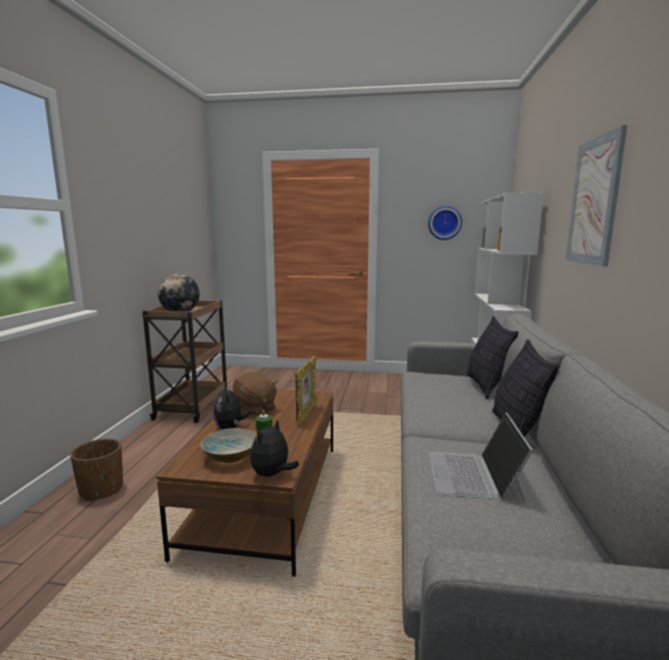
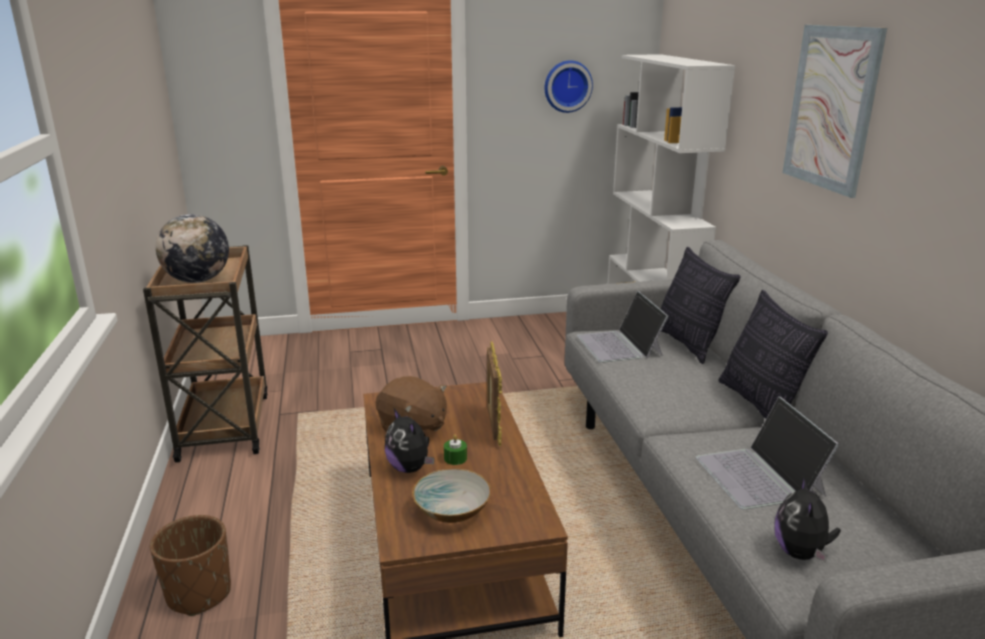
camera: 20 degrees left, 10 degrees up
(272, 474) = (528, 524): plush toy -> plush toy (800, 553)
(431, 381) = (620, 345): none -> laptop

